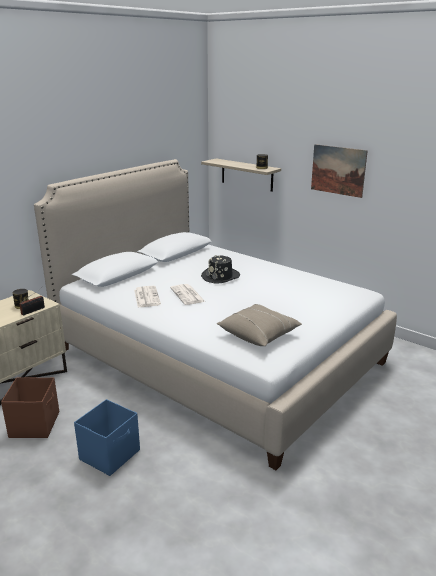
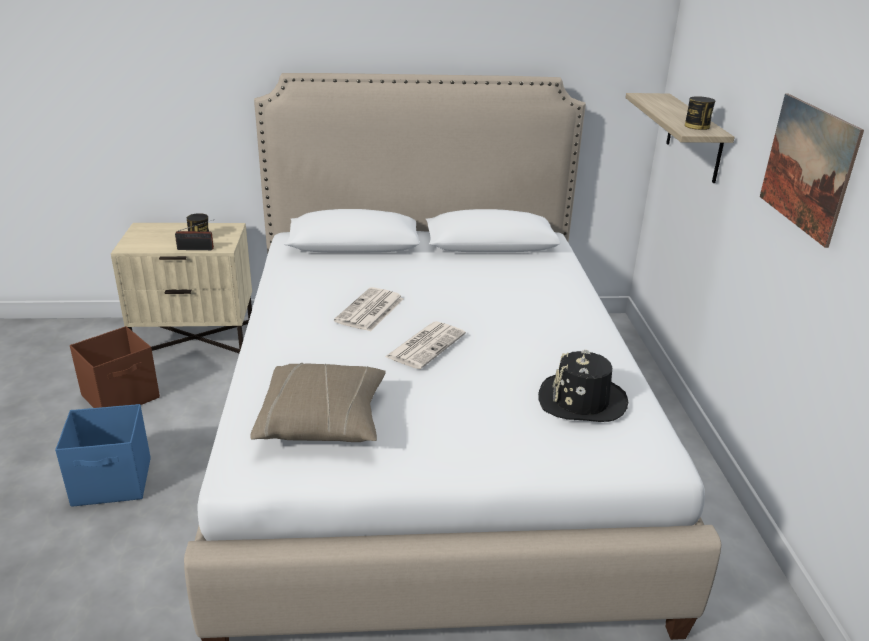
camera: 45 degrees right, 5 degrees up
(146, 297) = (321, 288): newspaper -> newspaper (426, 345)
(221, 276) = (473, 305): black hat -> black hat (581, 401)

